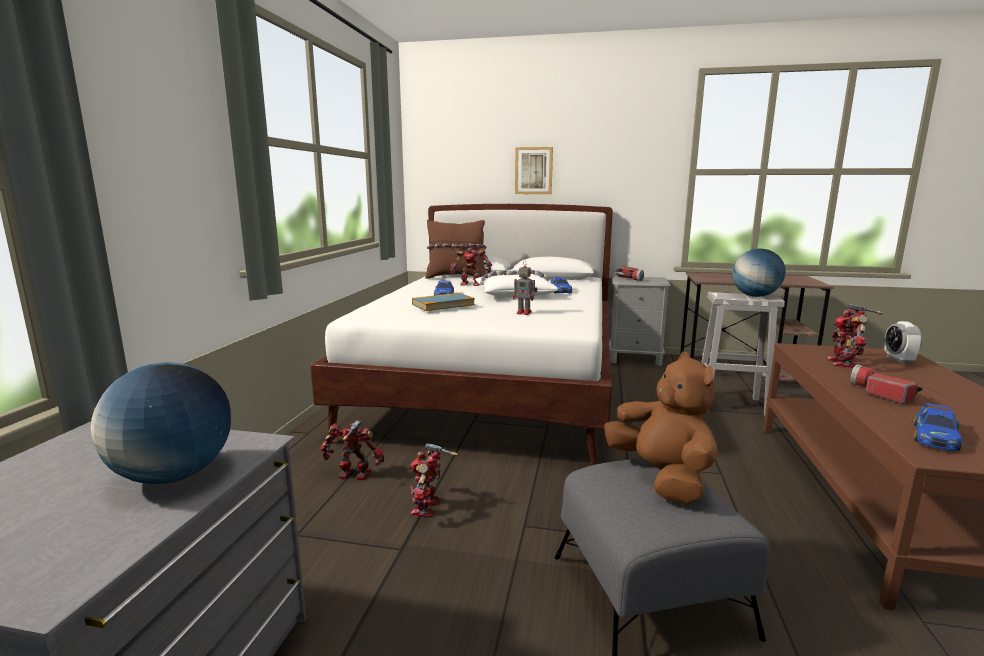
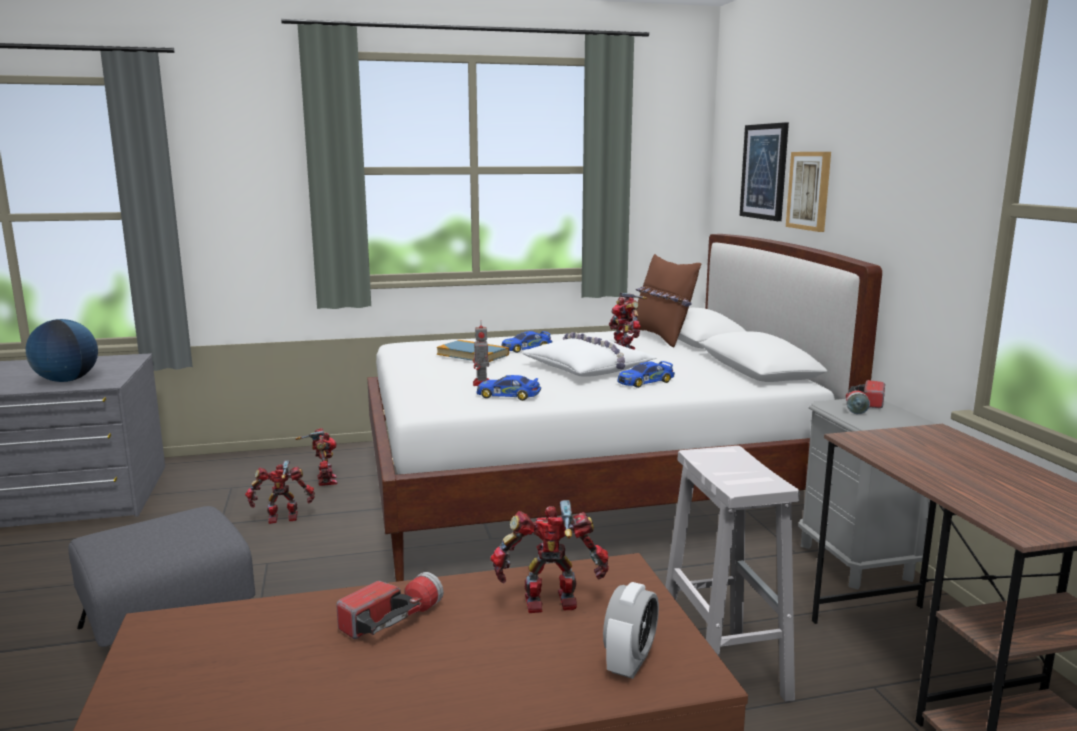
camera: 65 degrees right, 0 degrees up
(480, 161) = (764, 171): none -> picture
(661, 477) = (185, 533): brown plush toy -> none
(755, 296) = (746, 476): globe -> none
(898, 360) = (629, 663): alarm clock -> alarm clock turned 135 degrees clockwise
(935, 436) = (217, 638): toy car -> toy car (508, 395)

